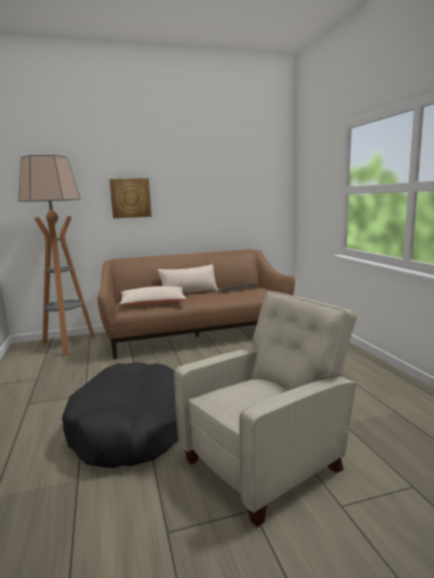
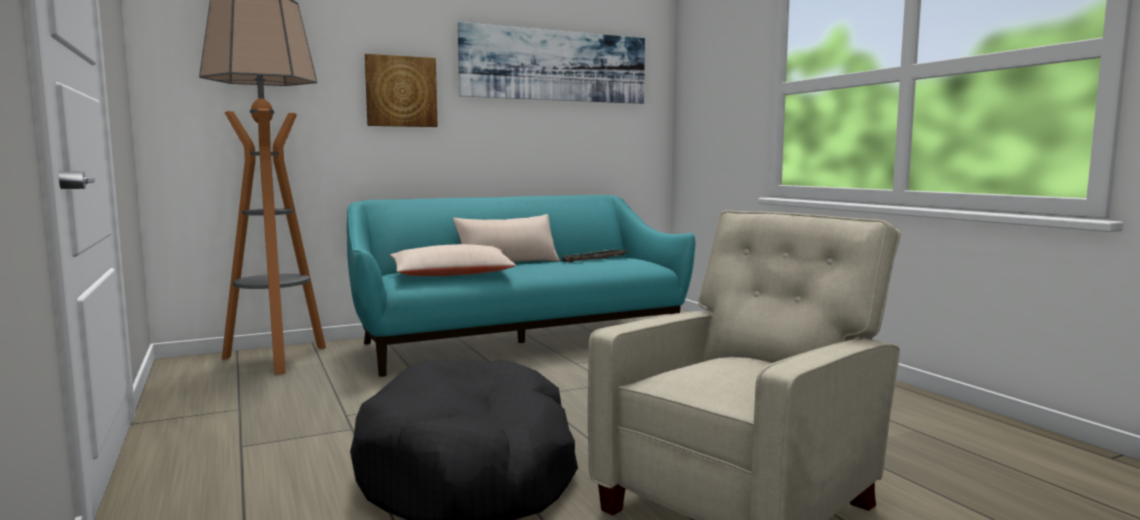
camera: 10 degrees left, 5 degrees down
(196, 335) = (519, 340): brown sofa -> turquoise sofa
(219, 176) = (555, 66): none -> picture

